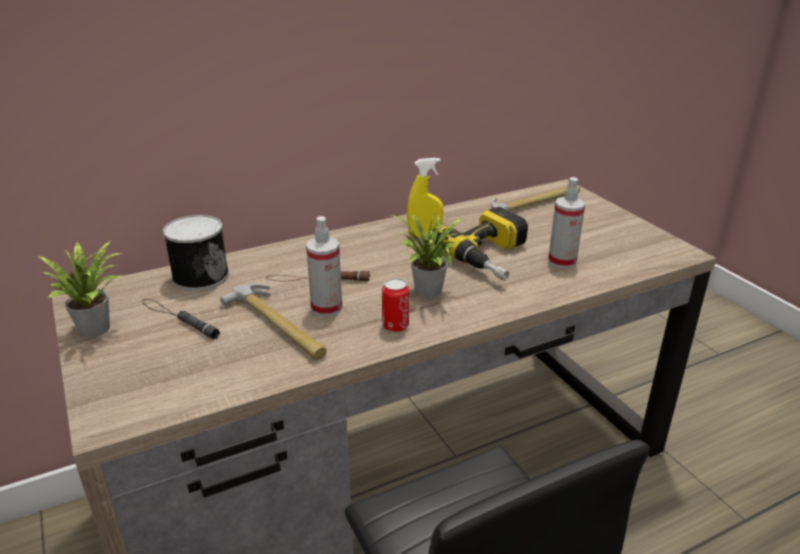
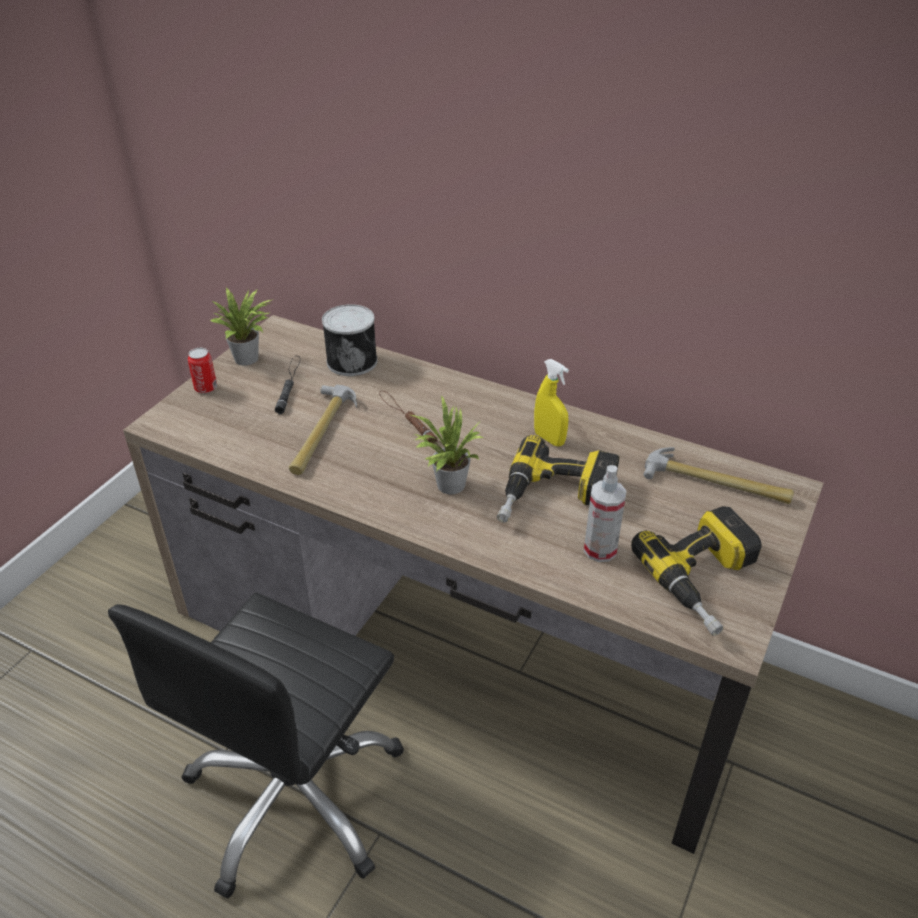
camera: 55 degrees right, 10 degrees up
(326, 308) = (367, 443): spray bottle -> none
(395, 326) = (376, 491): can -> can (206, 388)
(623, 240) = (707, 581): none -> power drill

